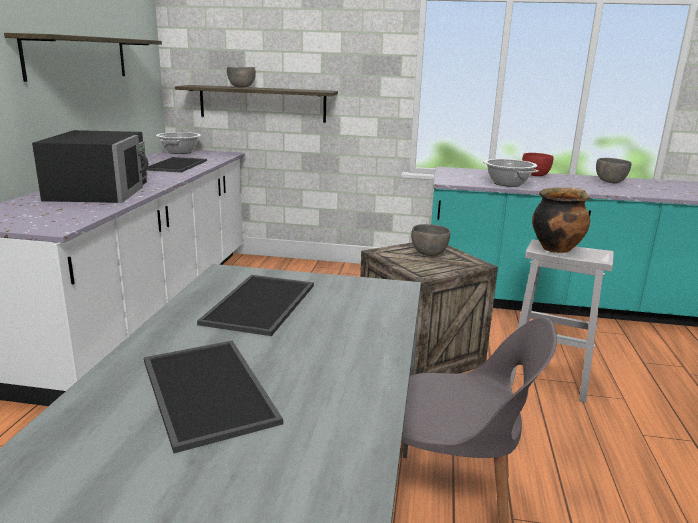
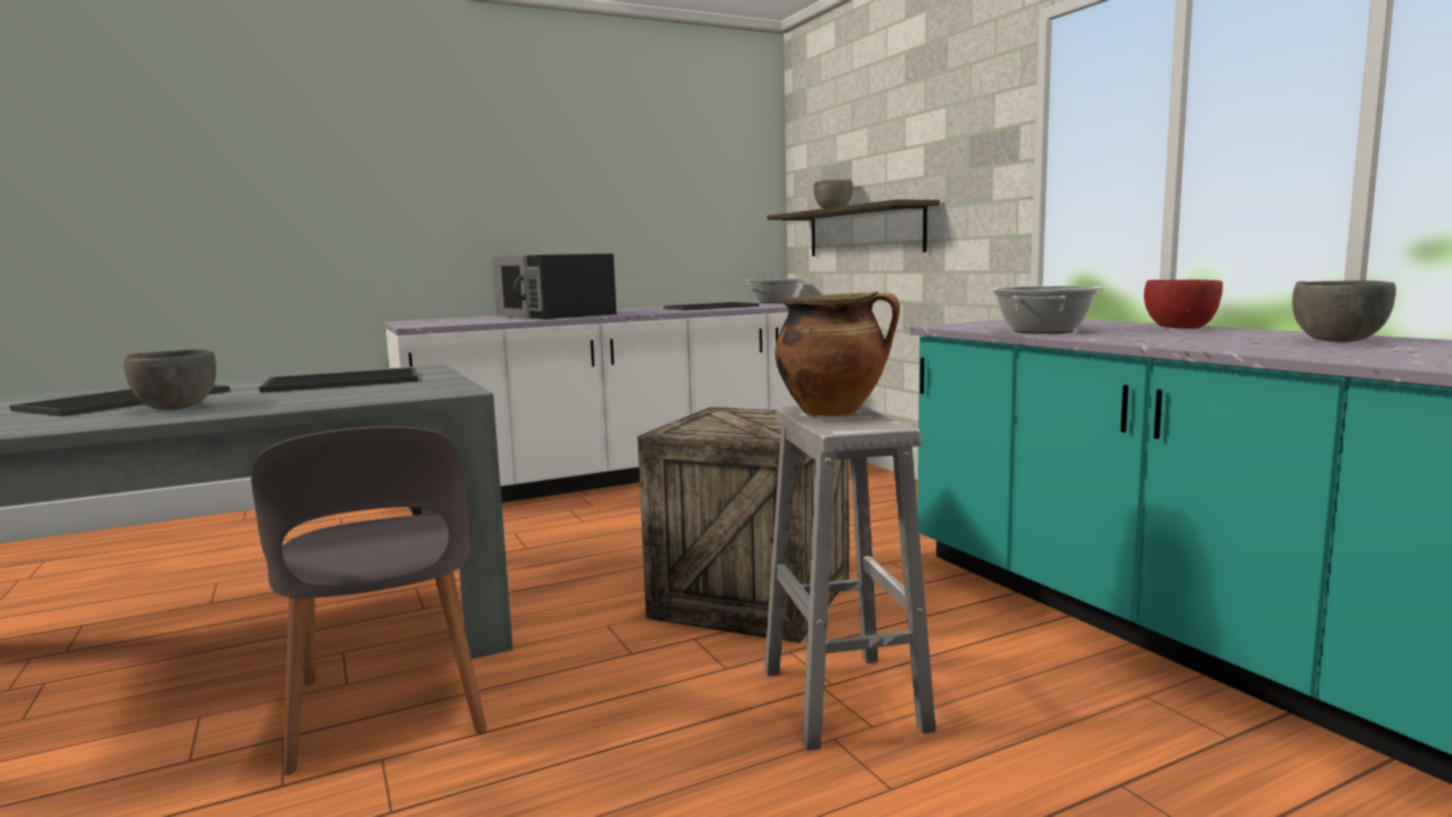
camera: 55 degrees right, 10 degrees down
(78, 57) = (618, 182): shelf -> none
(99, 190) = (556, 315): black microwave -> black microwave turned 90 degrees clockwise
(428, 254) = (767, 421): grey bowl -> grey bowl (176, 407)

